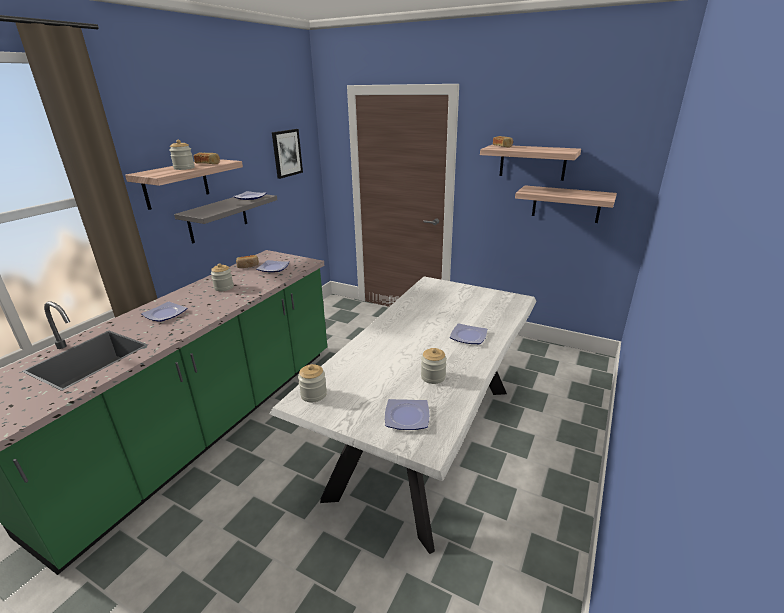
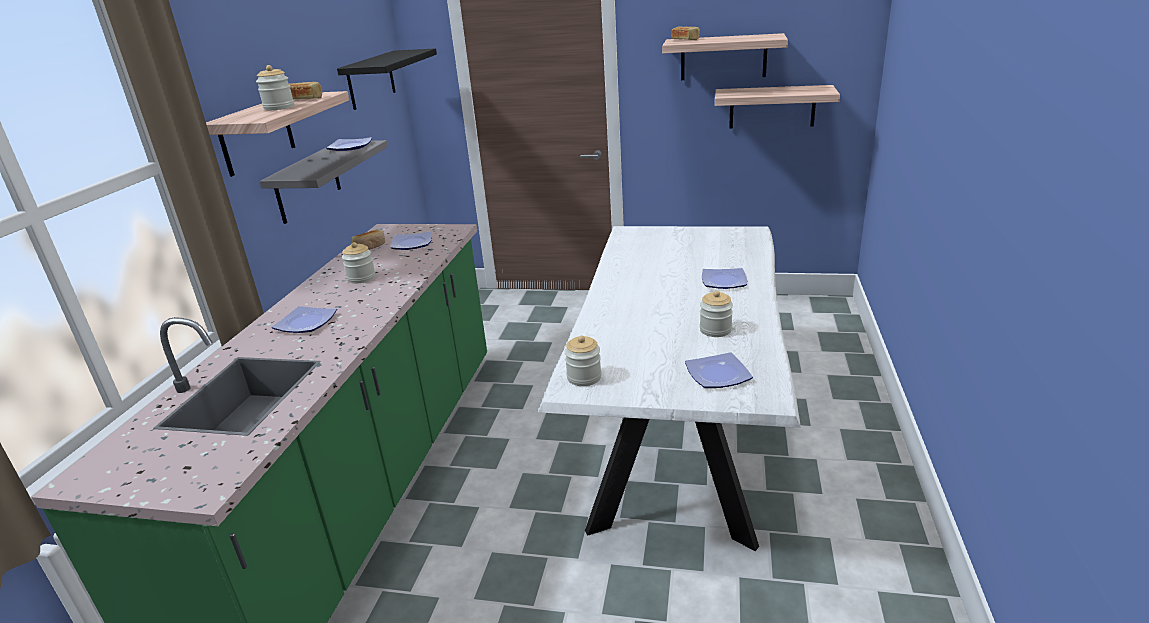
camera: 15 degrees left, 0 degrees up
(286, 153) = (371, 79): picture -> black shelf

